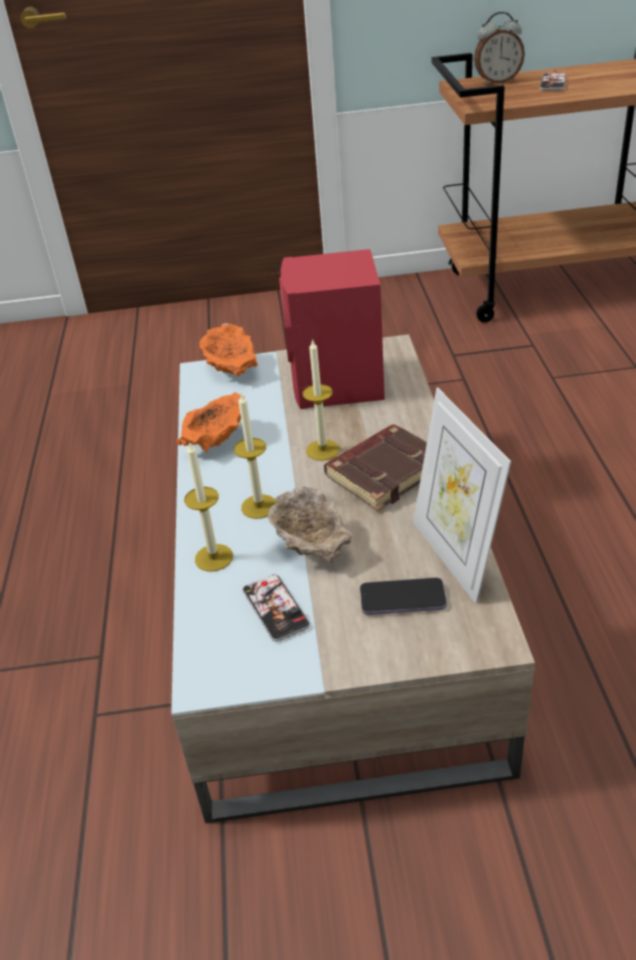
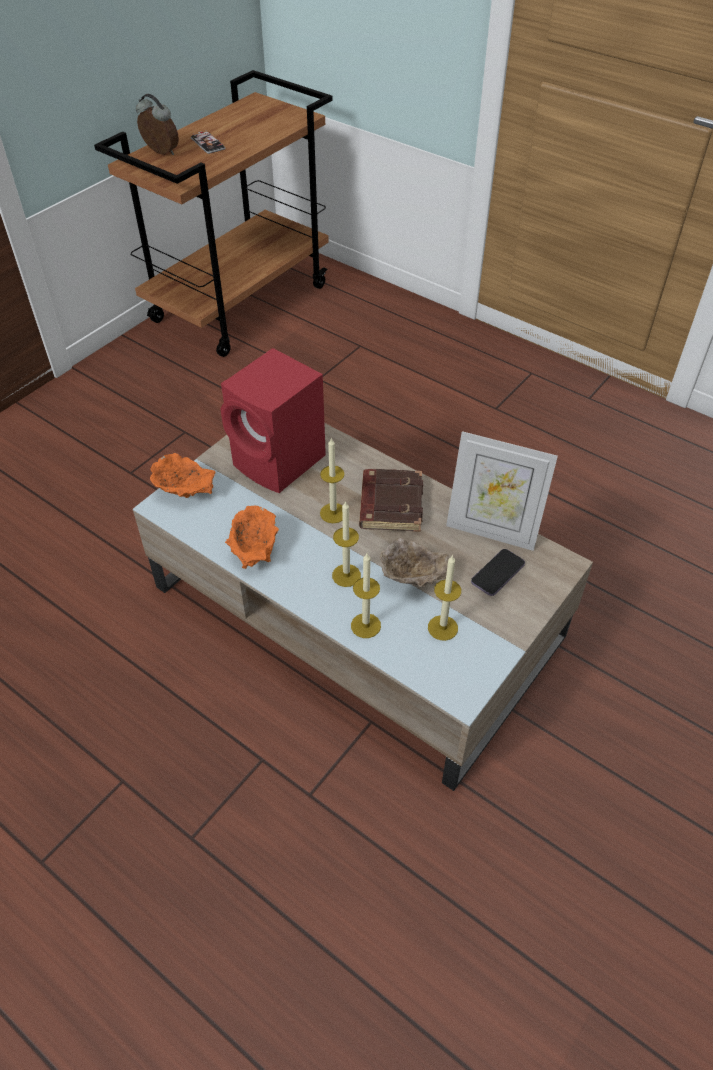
camera: 50 degrees left, 10 degrees up
(275, 608) = (442, 627): phone -> candle
(497, 81) = (160, 153): alarm clock -> alarm clock turned 90 degrees counterclockwise

